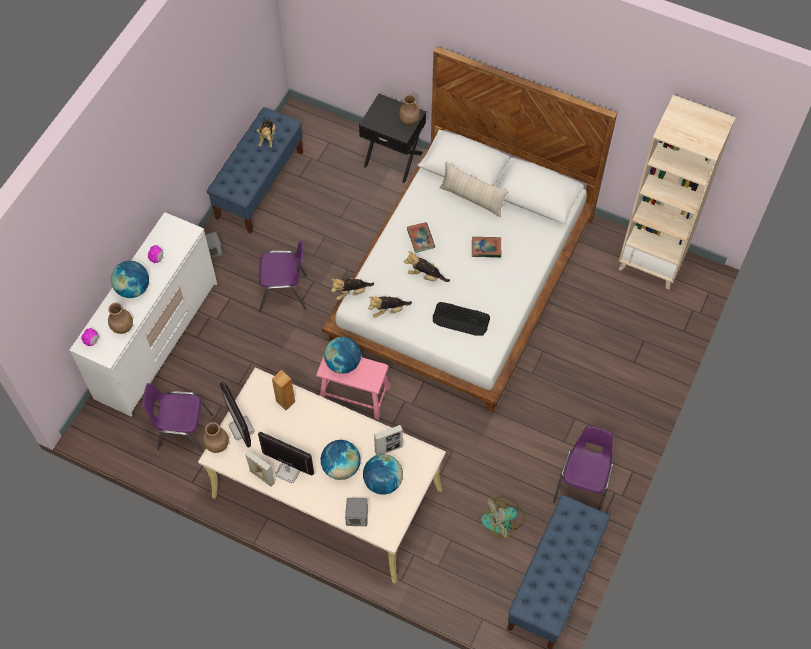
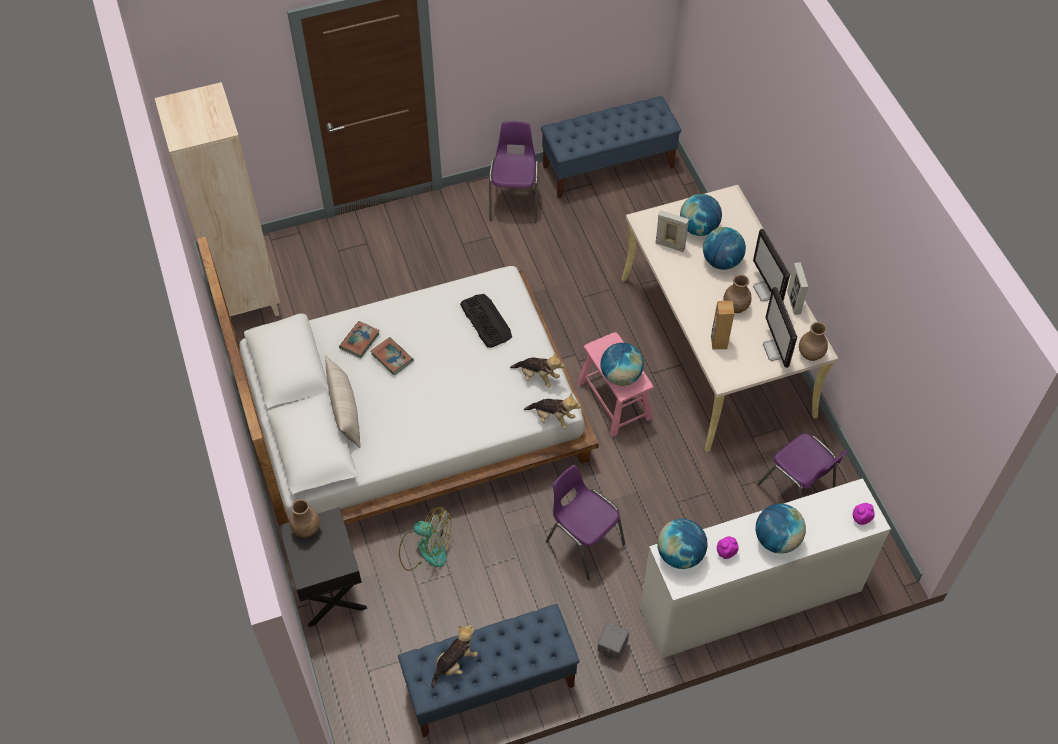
camera: 135 degrees left, 5 degrees down
(123, 327) = (818, 508): brown vase -> brown vase (735, 307)
(182, 237) = (680, 555): none -> globe
(242, 428) = (777, 350): monitor -> monitor turned 150 degrees clockwise
(357, 517) = (743, 221): grey speaker -> none
(420, 238) = (435, 414): book -> book (359, 341)
(425, 275) = (470, 380): plush toy -> none
(503, 520) = (599, 226): fan -> fan (425, 548)
(582, 486) = (515, 201): purple chair -> purple chair turned 120 degrees clockwise

